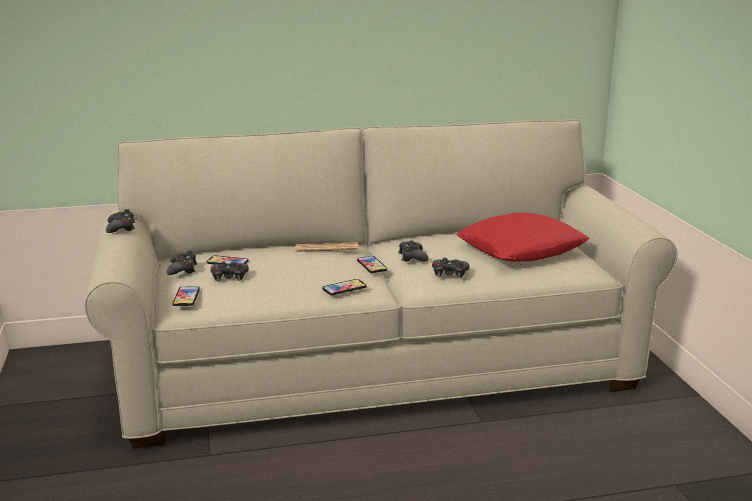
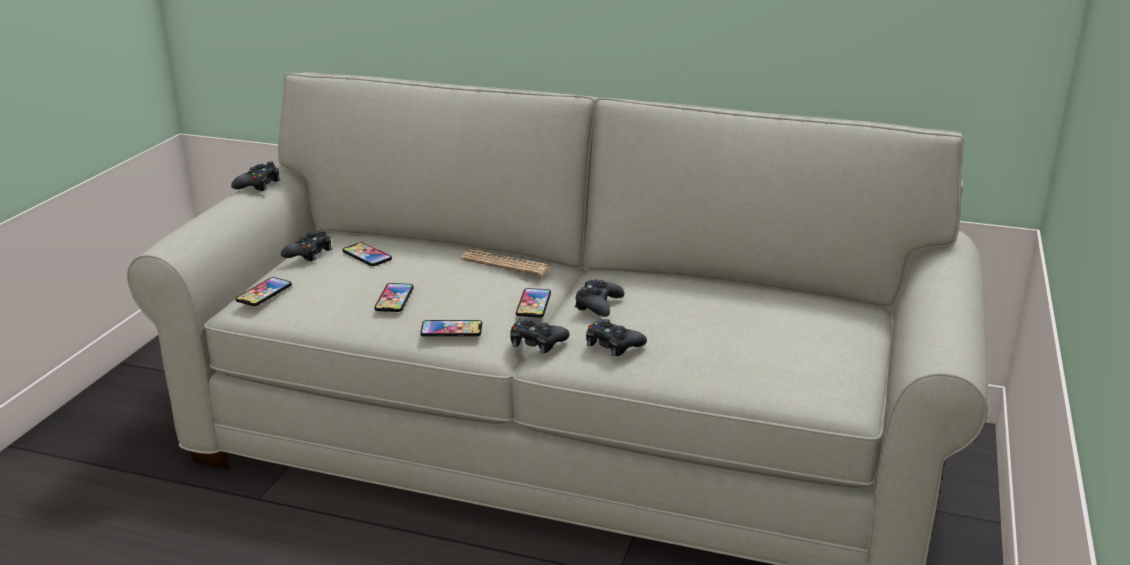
camera: 30 degrees right, 5 degrees up
(229, 277) = (342, 277): black game controller -> black game controller (536, 342)
(284, 280) = (394, 299): none -> phone
(521, 249) = (770, 331): red pillow -> none

